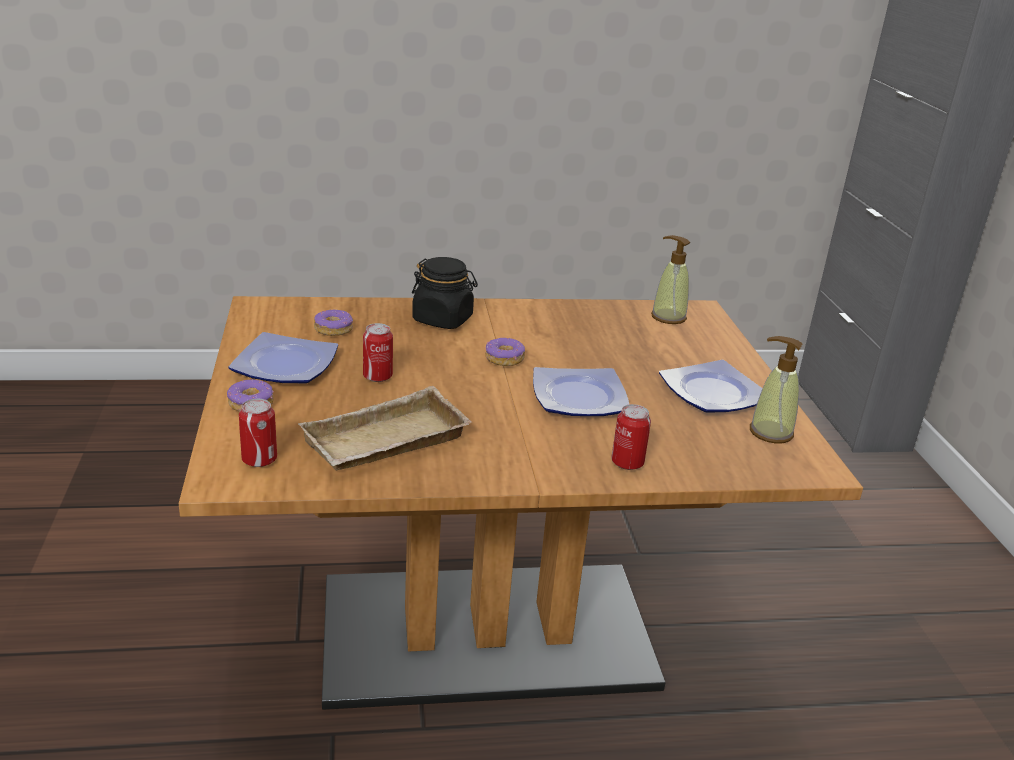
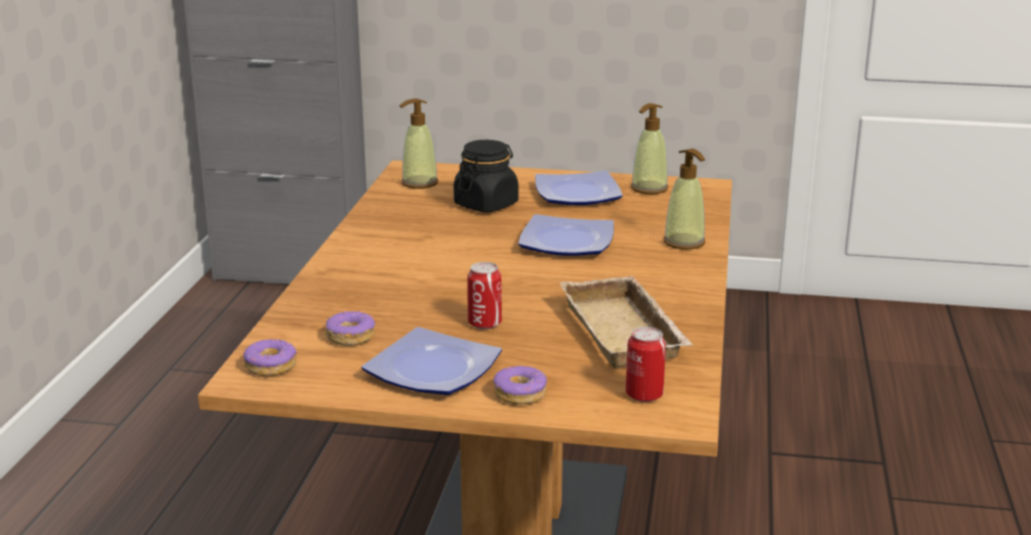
camera: 70 degrees left, 5 degrees down
(443, 319) = (360, 278): black jar -> black jar (486, 204)
(504, 359) = (473, 261): donut -> donut (271, 366)
(627, 463) = (684, 242): can -> soap dispenser

